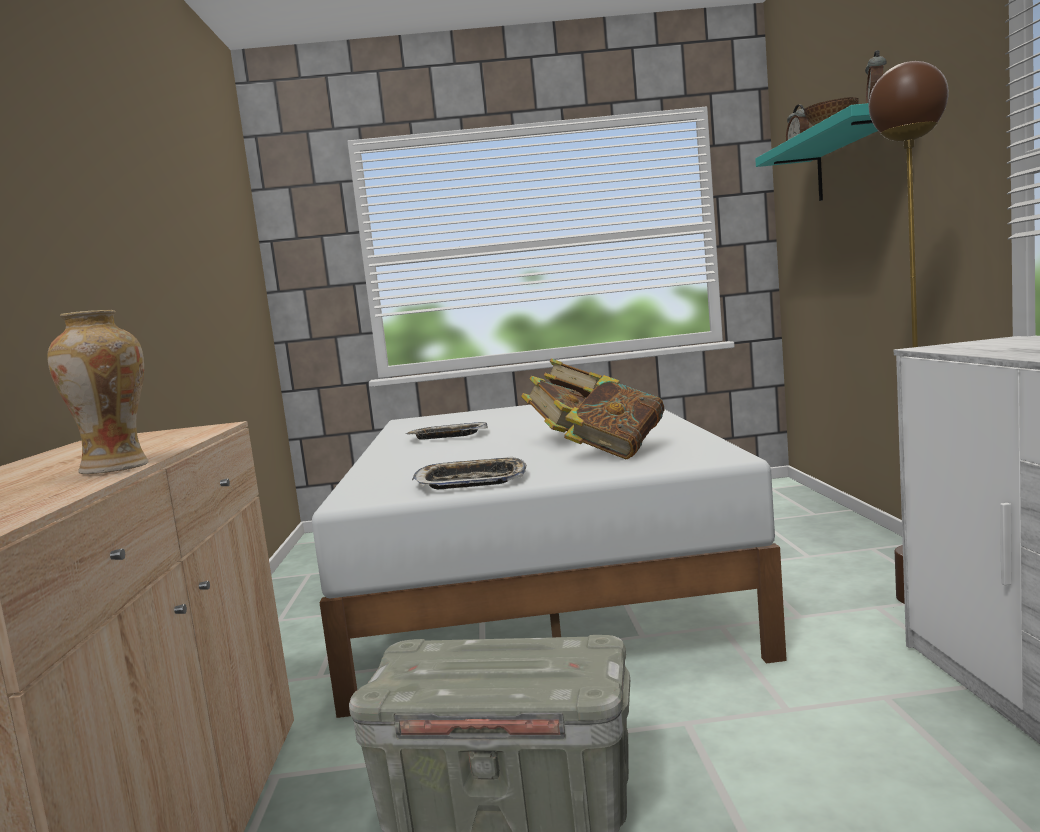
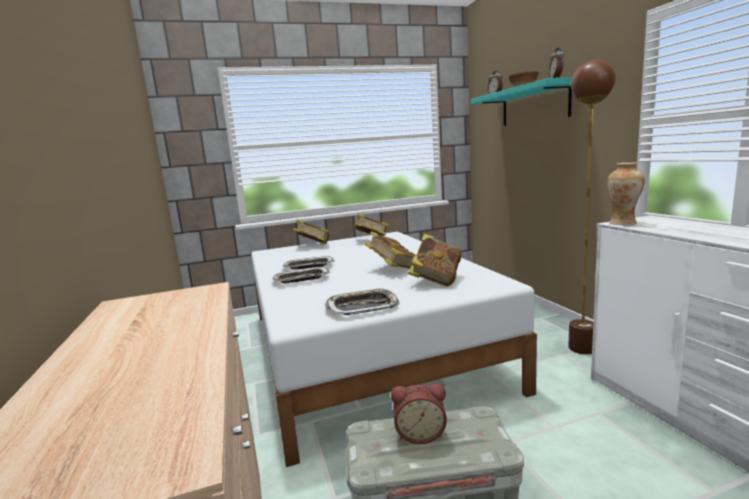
camera: 15 degrees left, 5 degrees up
(116, 468) = (197, 349): vase -> vase (622, 223)
(421, 451) = (301, 279): none -> tray
(481, 413) = (313, 246): none -> book
(482, 658) = (420, 434): none -> alarm clock

